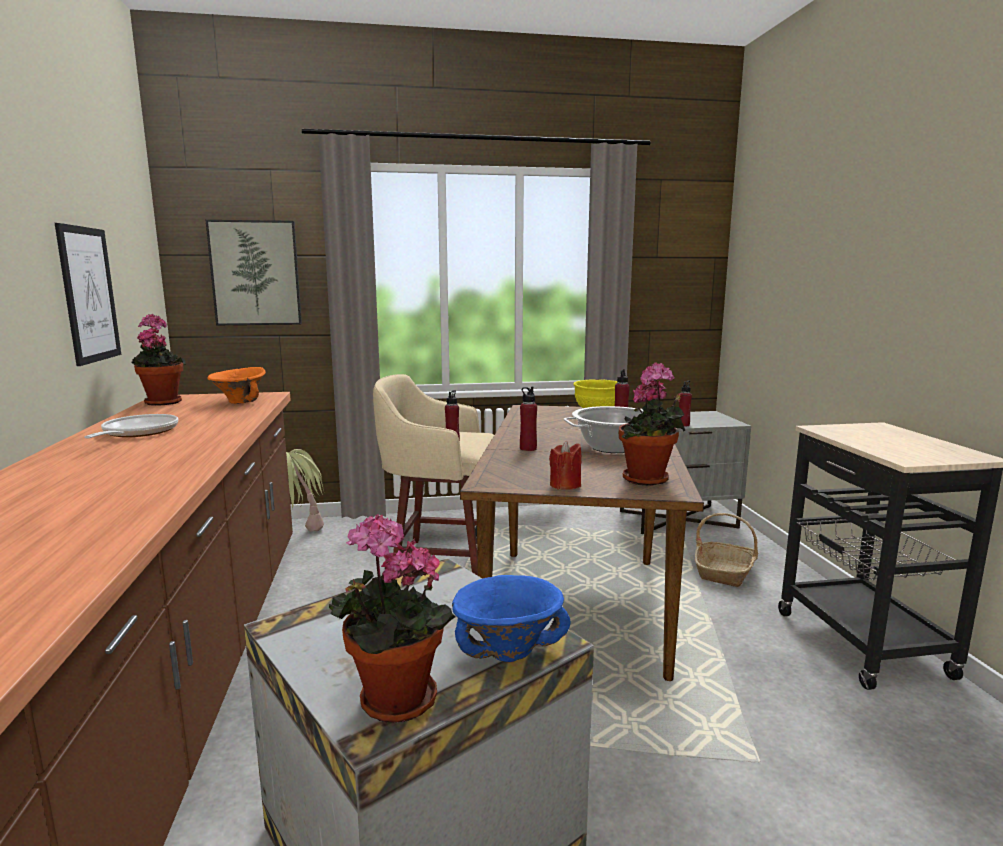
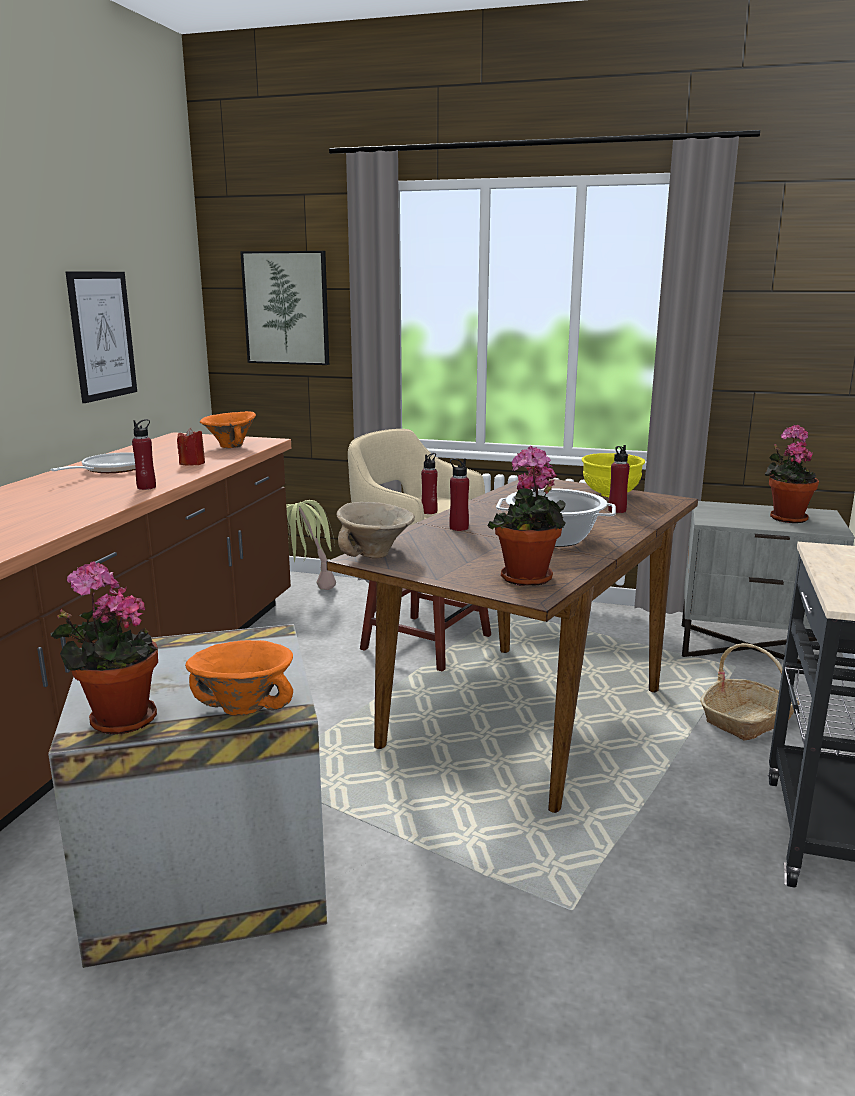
camera: 25 degrees right, 5 degrees up
(162, 402) = (169, 440): potted plant -> potted plant (785, 517)
(496, 478) = (377, 554): none -> beige bowl
(507, 649) = (244, 706): blue bowl -> orange bowl
(565, 485) = (432, 571): red candle -> red candle (192, 463)
(683, 425) = (754, 524): red bottle -> red bottle (146, 487)

